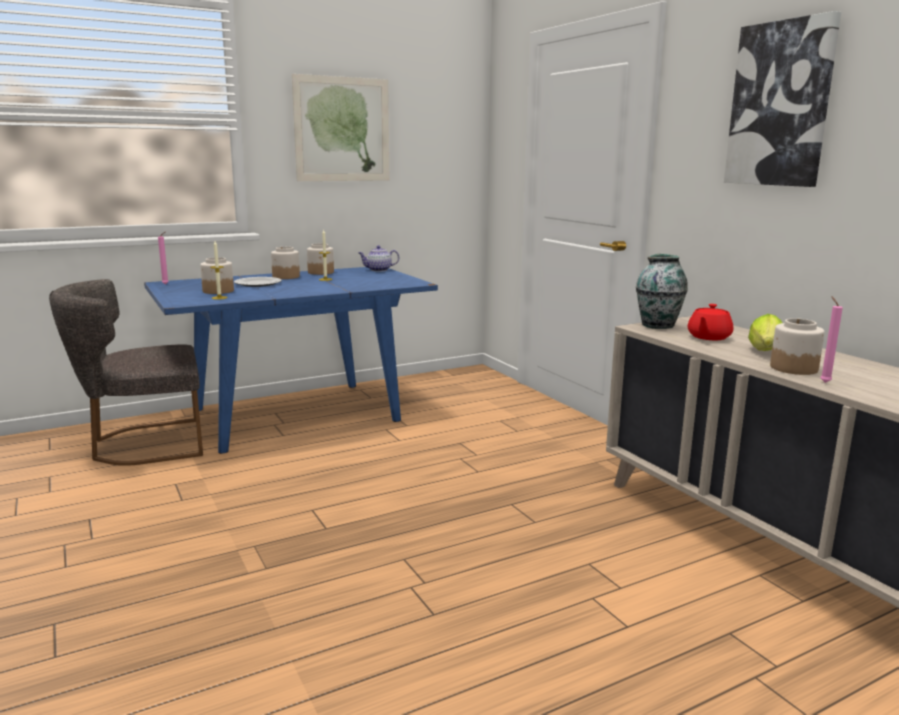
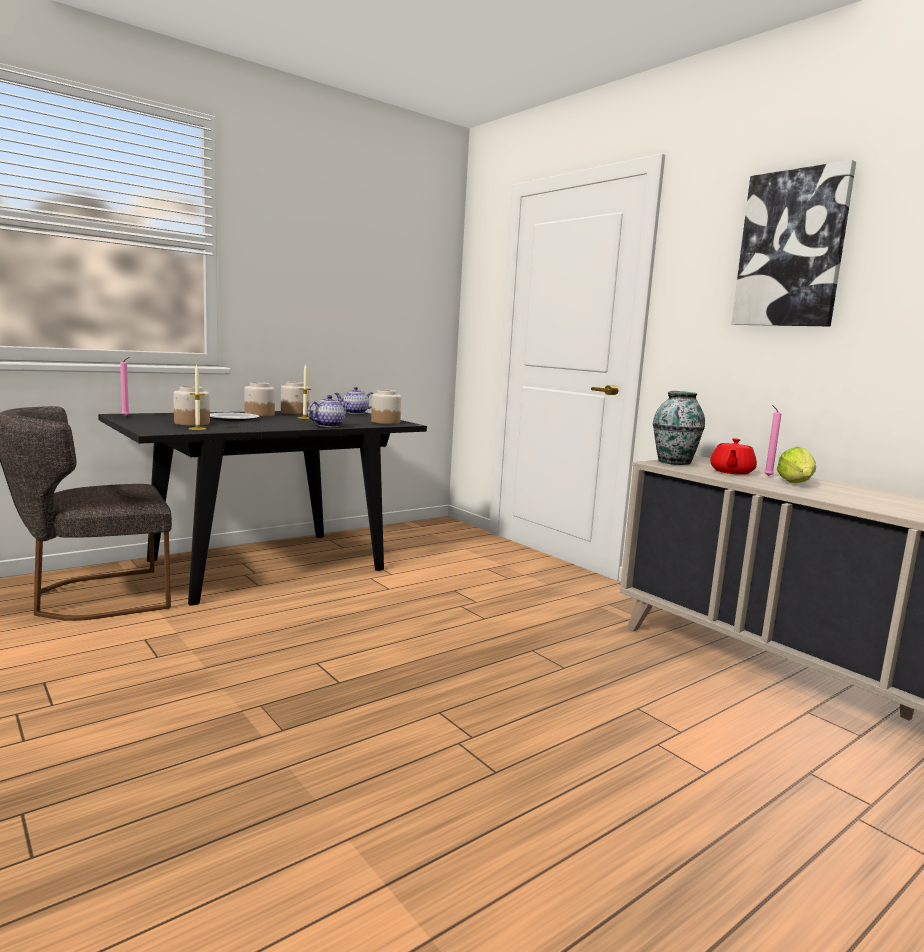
camera: 10 degrees left, 5 degrees down
(297, 415) = (268, 564): blue dining table -> black dining table
(341, 289) = (329, 425): none -> teapot
(342, 129) = (321, 266): picture -> none
(793, 368) = (837, 497): jar -> jar (385, 422)
(824, 382) = (878, 508): pink candle -> pink candle (767, 476)

